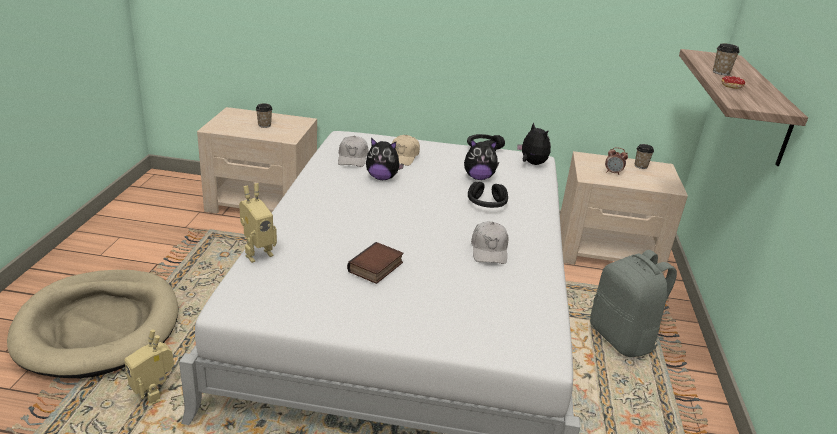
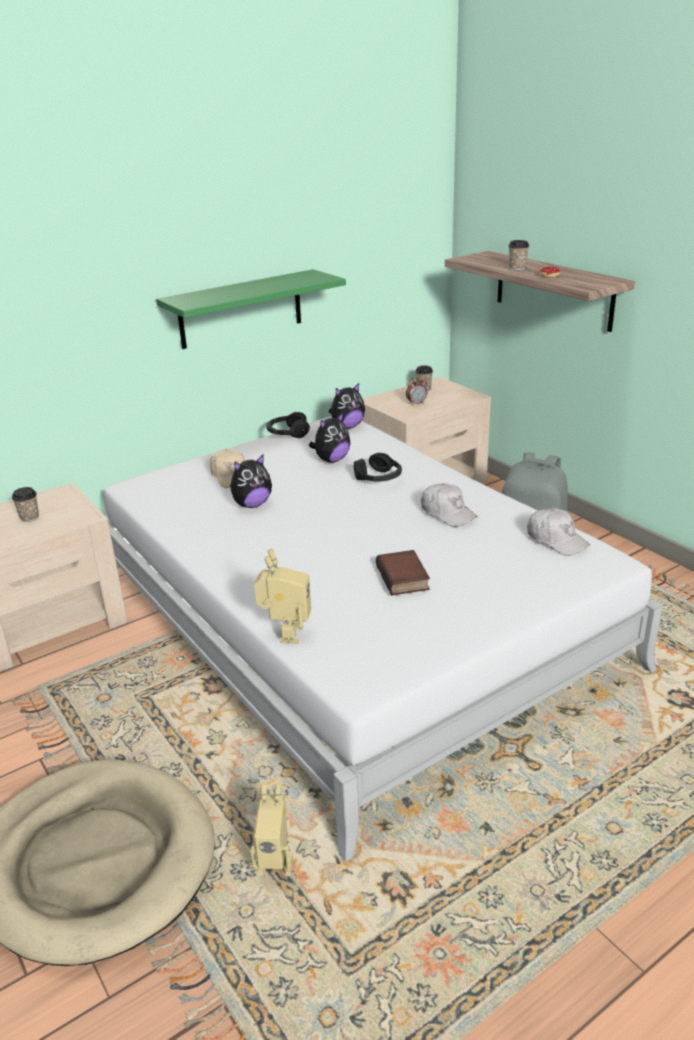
camera: 40 degrees left, 0 degrees up
(353, 158) = (187, 502): white cap -> white cap (556, 540)
(481, 37) = (241, 309): none -> green shelf
(531, 163) = (347, 426): plush toy -> plush toy turned 135 degrees clockwise

